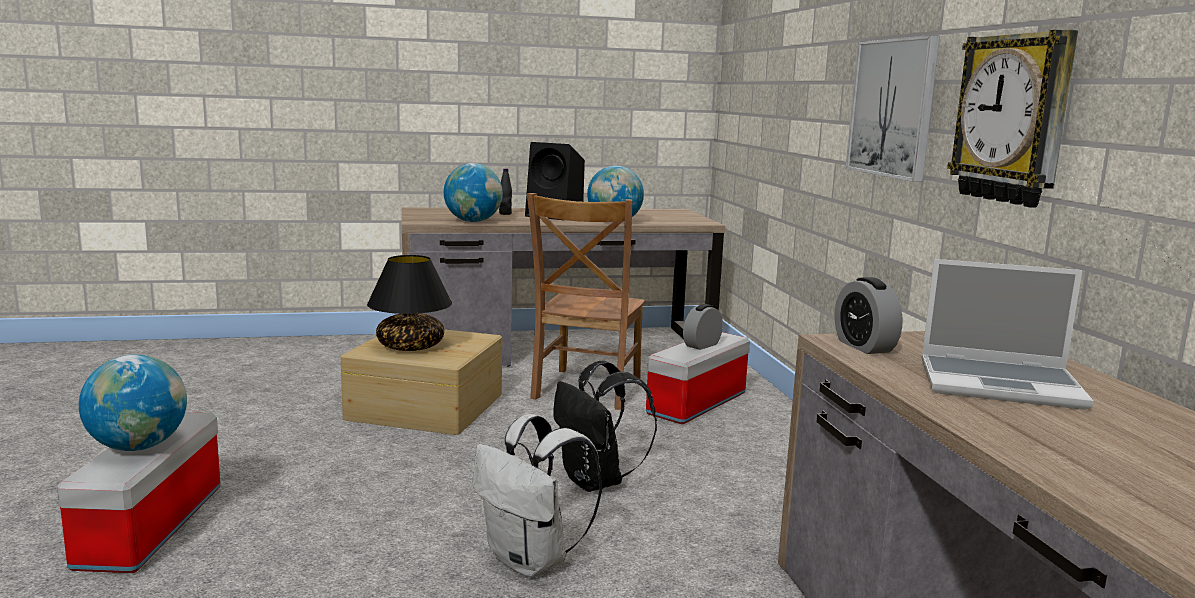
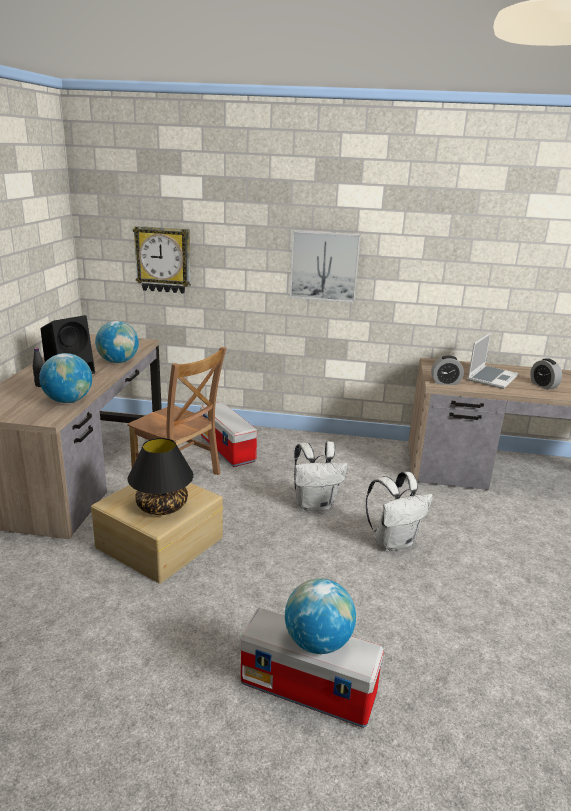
camera: 70 degrees left, 10 degrees up
(596, 482) = (315, 504): black backpack -> white backpack
(702, 345) = (228, 416): alarm clock -> alarm clock (543, 385)
(1013, 119) = (416, 274): wall clock -> wall clock (163, 260)

